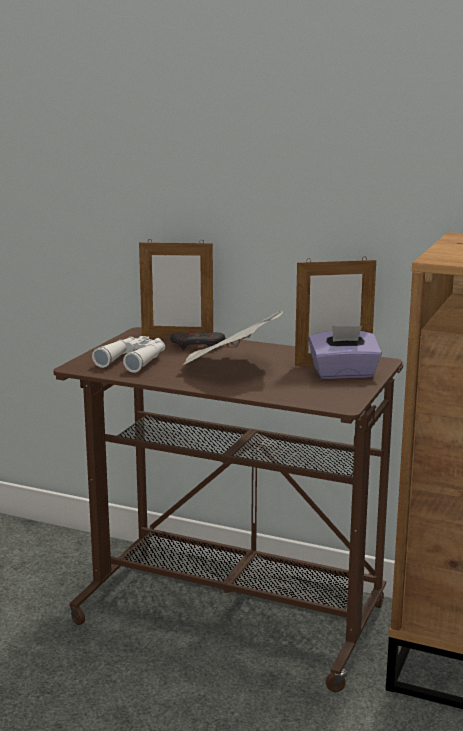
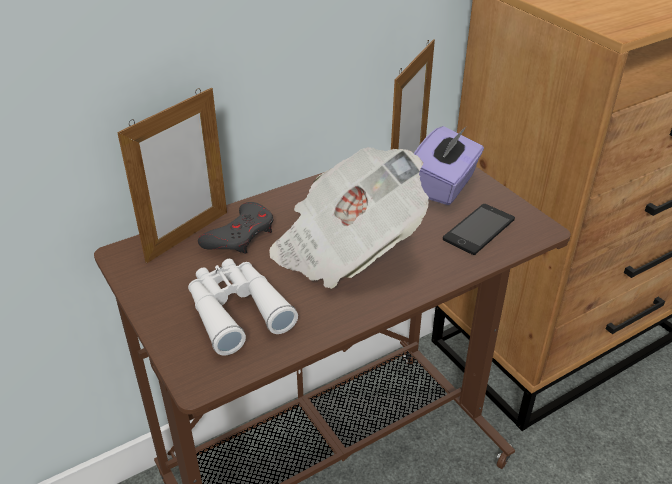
camera: 55 degrees left, 20 degrees up
(309, 391) = (479, 229): none -> phone

